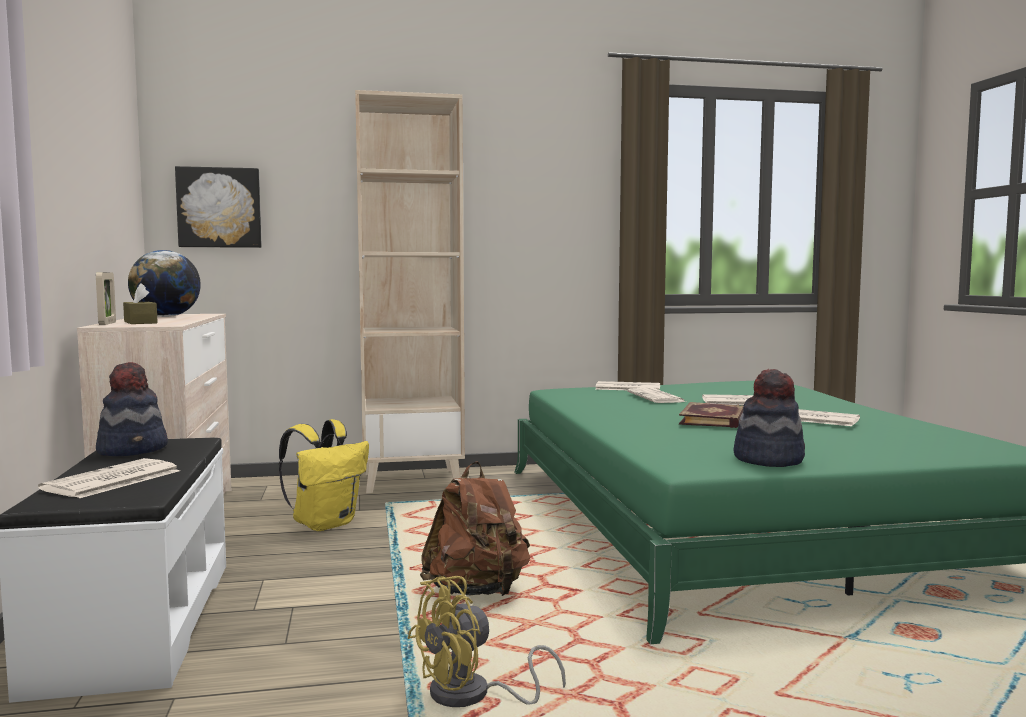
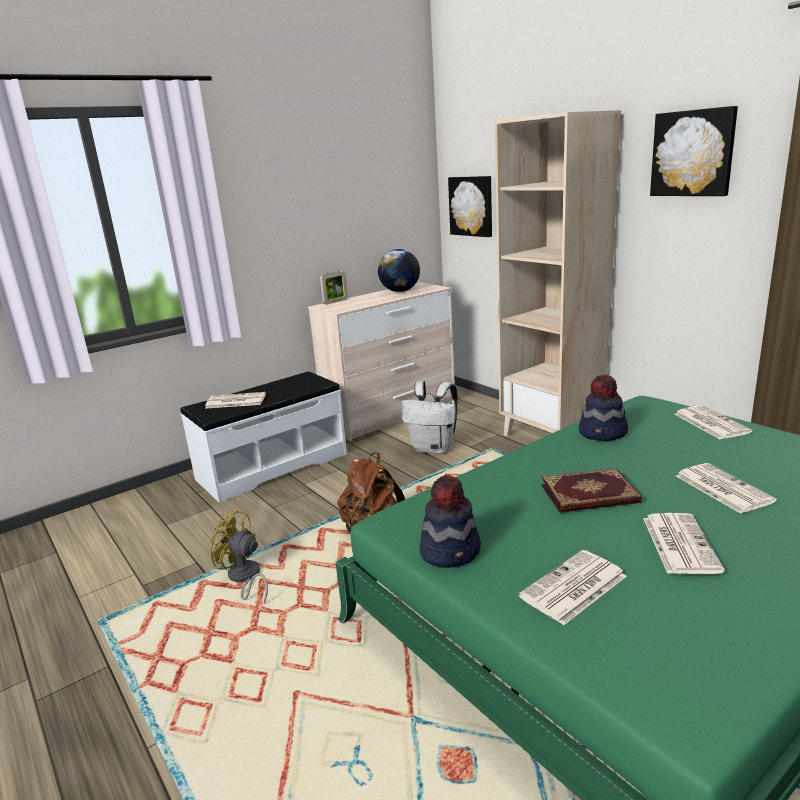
camera: 65 degrees right, 15 degrees up
(133, 450) = (292, 382): hat -> hat (603, 433)
(140, 322) = (350, 302): brown tissue box -> none
(325, 524) = (434, 448): yellow backpack -> white backpack
(528, 160) = (693, 153): none -> picture
(657, 397) = (676, 447): newspaper -> newspaper (573, 588)

